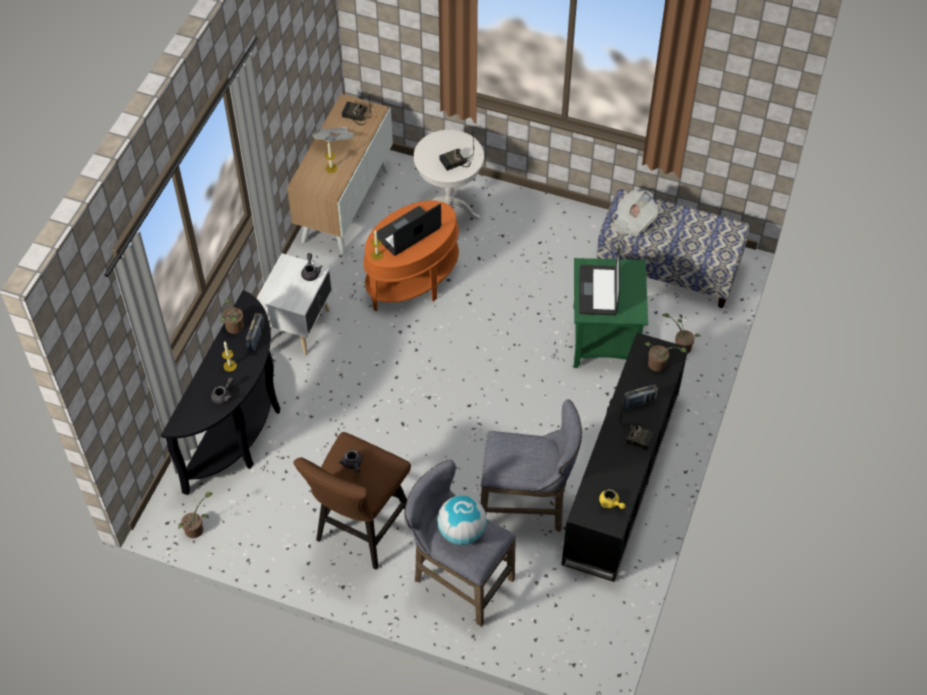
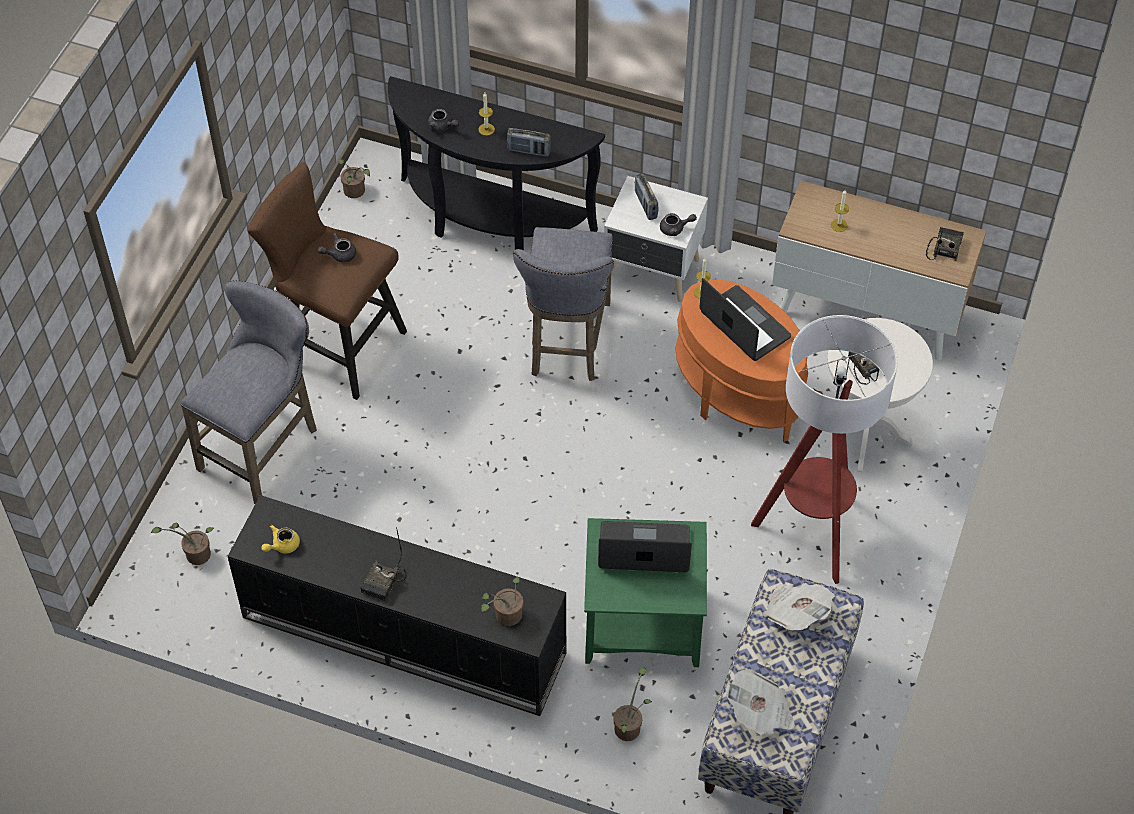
camera: 90 degrees right, 0 degrees up
(234, 328) = (543, 129): potted plant -> potted plant (194, 554)
(335, 142) = (890, 227): newspaper -> newspaper (760, 713)
(461, 532) = (246, 375): globe -> none
(527, 507) = (363, 522): grey stool -> grey stool (567, 343)
(529, 245) = (812, 533): none -> floor lamp
(639, 402) = (442, 587): radio -> radio (645, 205)

